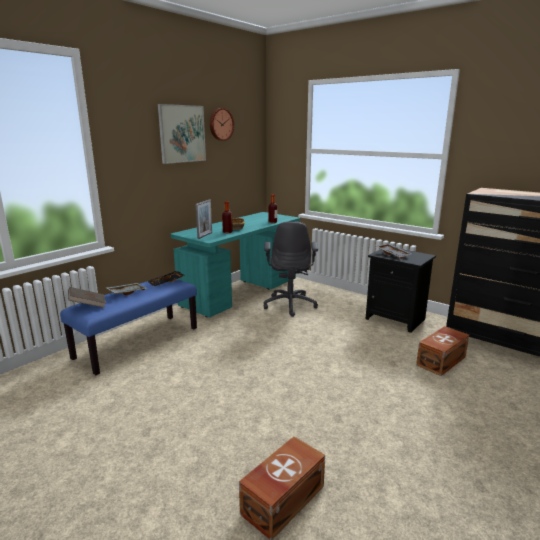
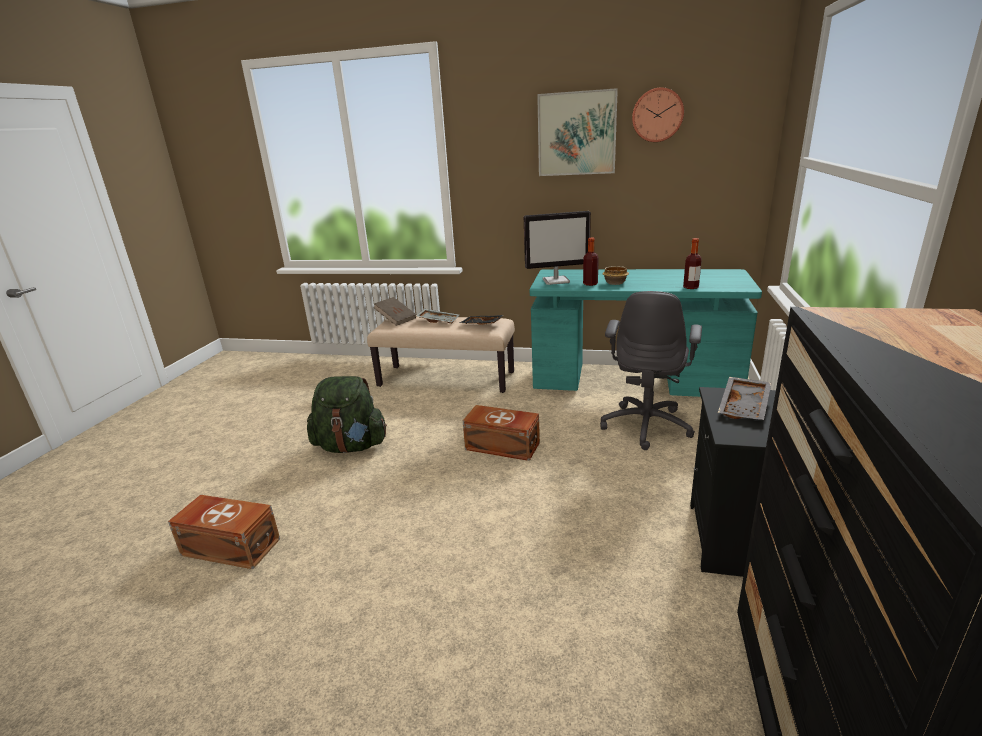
camera: 65 degrees right, 5 degrees up
(138, 342) = (447, 378): blue bench -> beige bench
(188, 408) = (351, 446): none -> green backpack
(205, 235) = (556, 281): picture frame -> monitor
(290, 304) = (647, 425): grey office chair -> grey office chair turned 45 degrees counterclockwise
(442, 361) = (625, 636): brown storage box -> brown storage box (503, 447)

